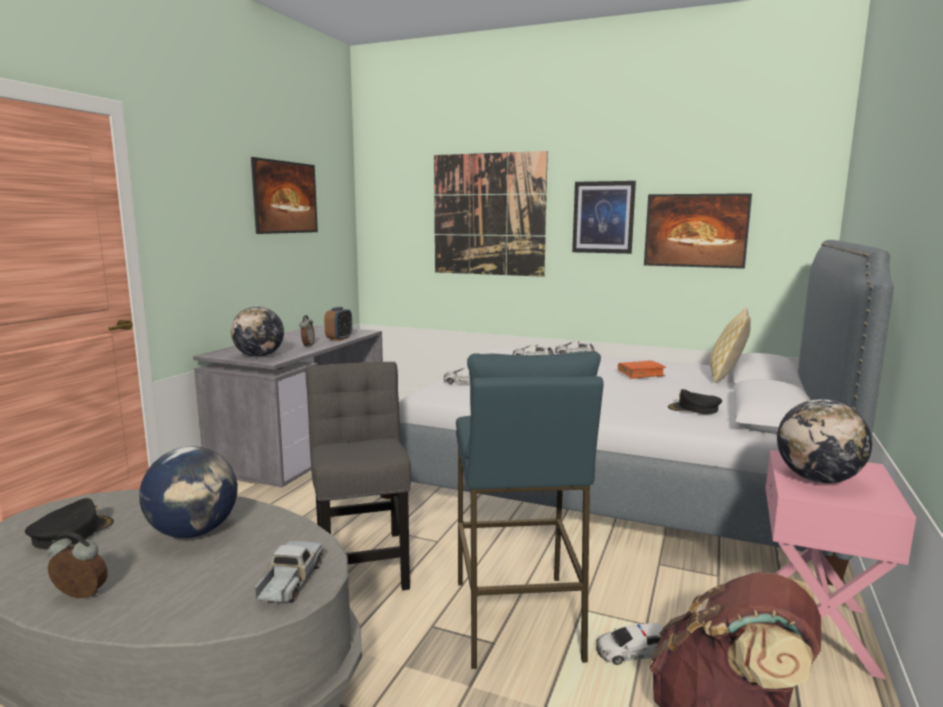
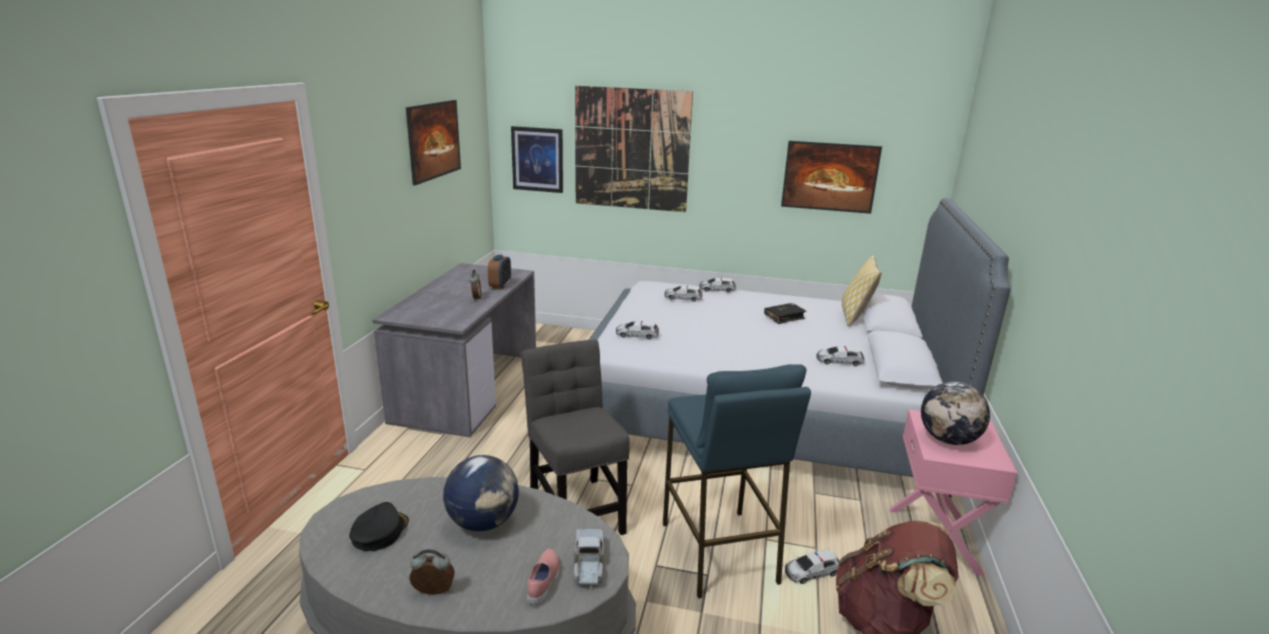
camera: 10 degrees left, 10 degrees up
(220, 597) = (544, 582): none -> pink shoe
(259, 356) = (439, 317): globe -> none
(603, 217) = (745, 159): picture -> picture (537, 159)
(641, 374) = (784, 317): orange book -> black book
(694, 409) = (839, 361): black cap -> toy car

